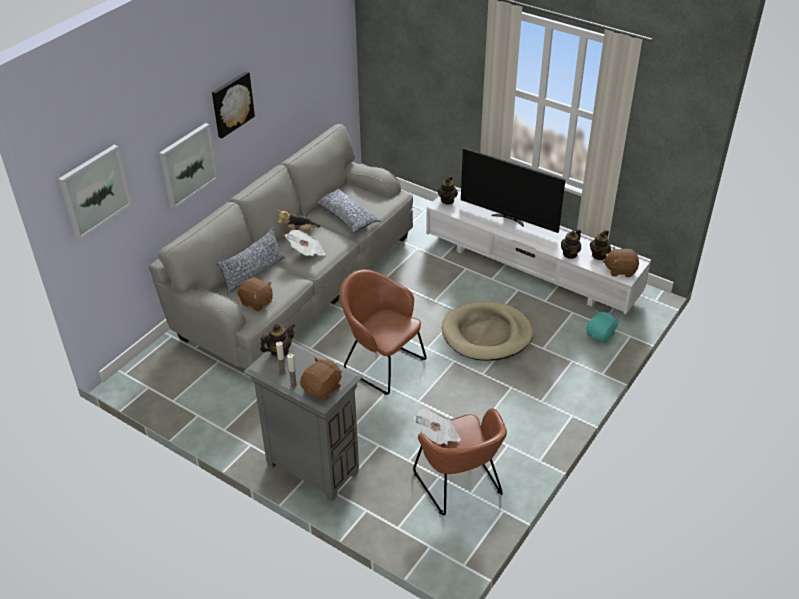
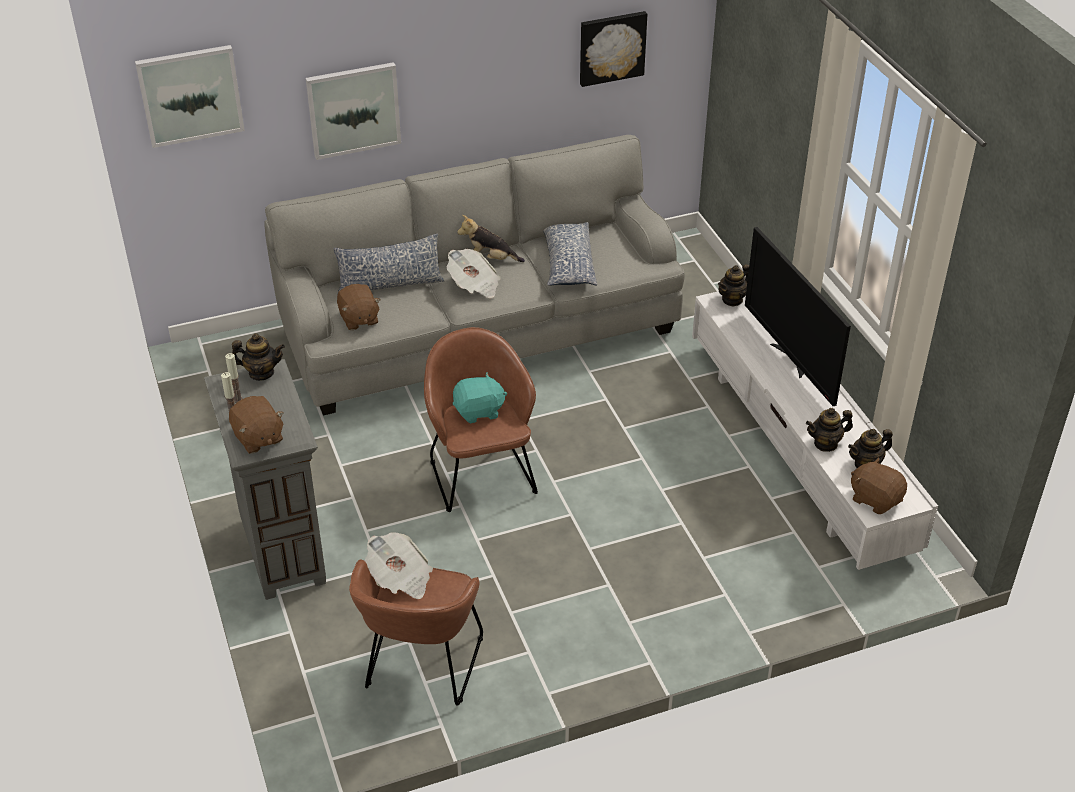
camera: 35 degrees right, 0 degrees up
(231, 104) = (446, 50): picture -> picture (611, 47)
(322, 389) = (258, 438): brown plush toy -> brown plush toy turned 75 degrees clockwise
(486, 334) = (647, 502): beige dog bed -> none
(601, 335) = (802, 581): turquoise plush toy -> turquoise plush toy (479, 411)

